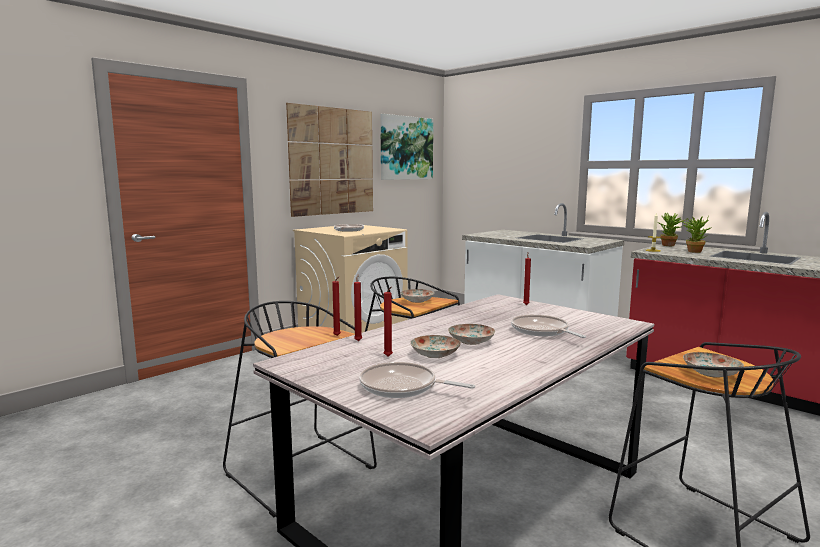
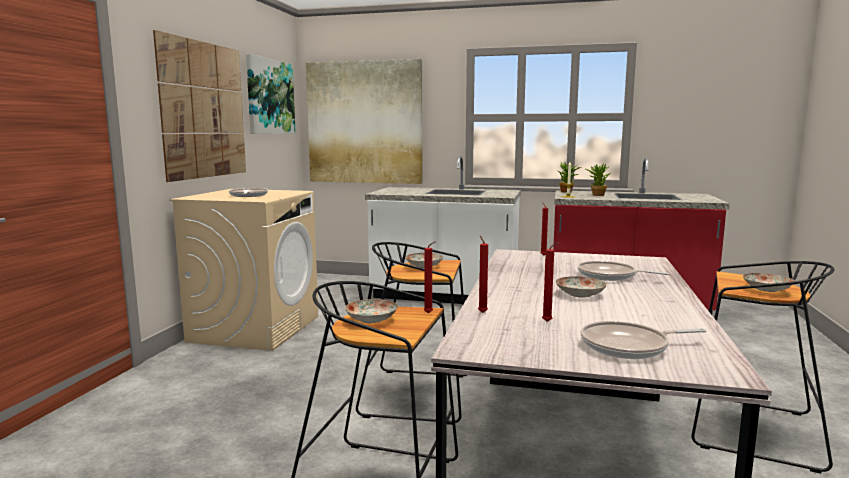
camera: 30 degrees left, 0 degrees up
(435, 355) = (581, 312): plate -> plate (372, 319)
(491, 169) = (364, 123): none -> picture

